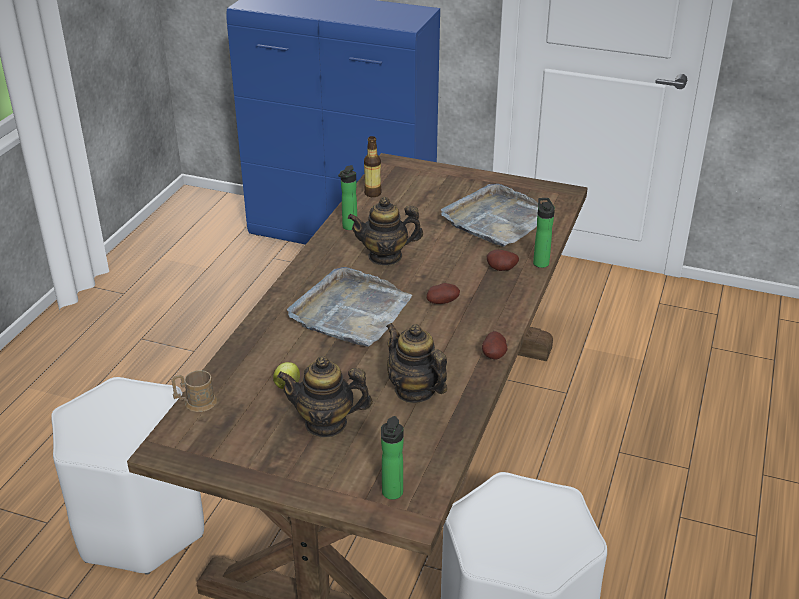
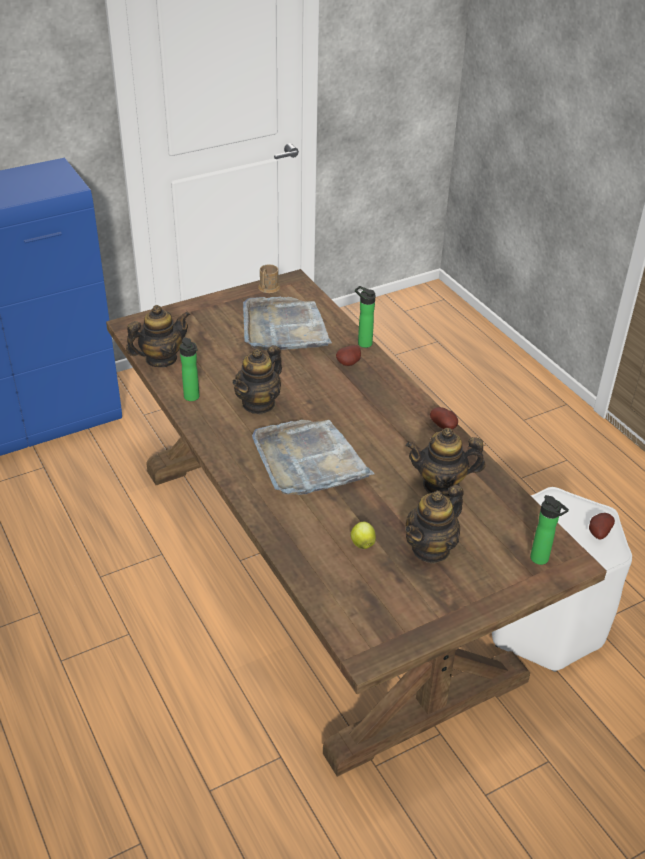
camera: 50 degrees left, 5 degrees up
(141, 524) = (219, 773): white stool -> none
(196, 402) = (326, 606): brown mug -> brown mug (268, 289)
(372, 193) = (161, 359): bottle -> teapot
(442, 302) = (353, 412): potato -> potato (598, 533)

